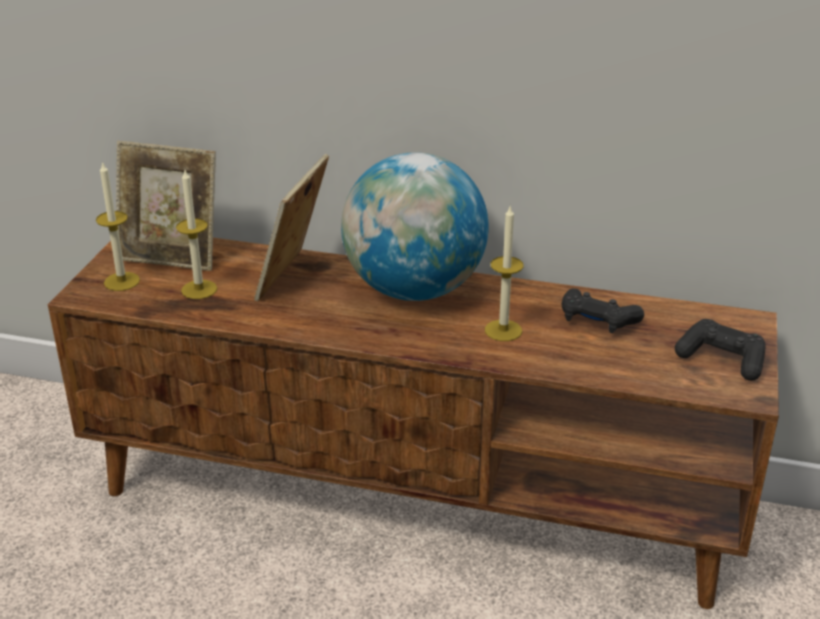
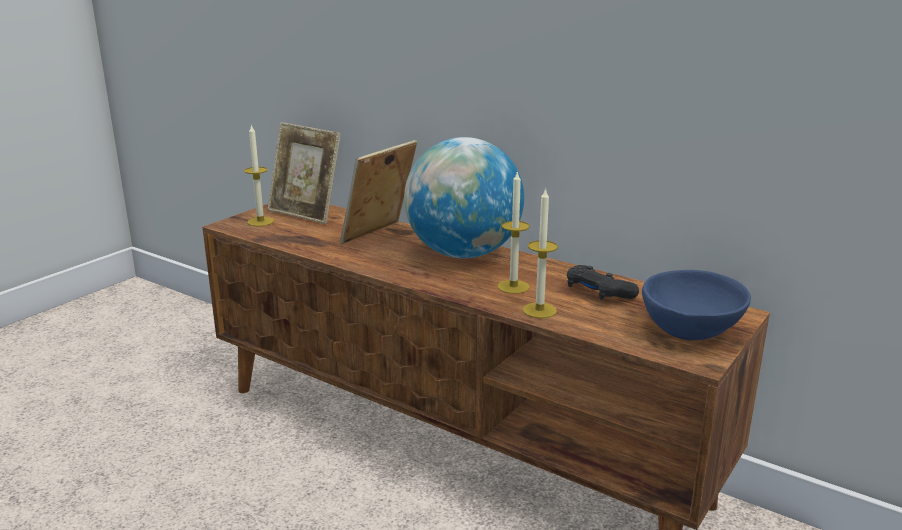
camera: 20 degrees right, 10 degrees down
(199, 289) = (307, 232): candle -> candle (539, 310)
(721, 359) = (692, 333): black game controller -> blue bowl

